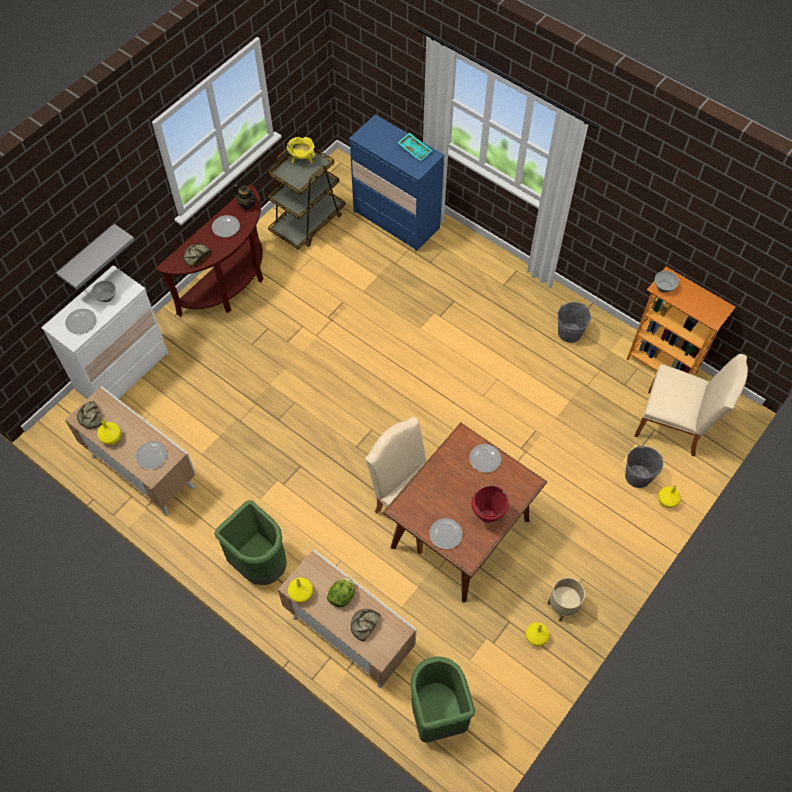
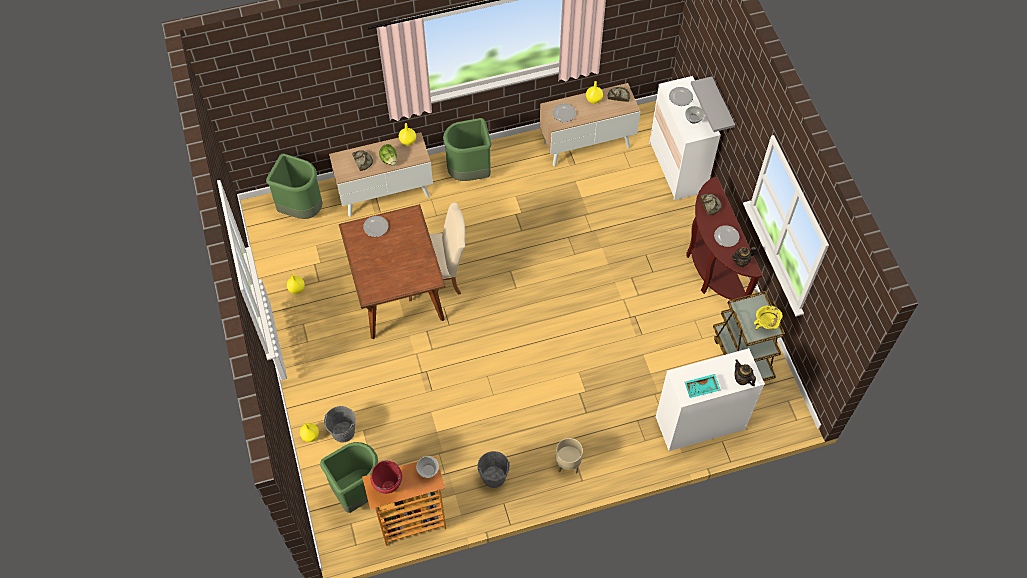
camera: 125 degrees right, 0 degrees up
(383, 129) = (742, 379): none -> teapot
(396, 220) = (700, 423): blue dresser -> white dresser
(485, 459) = (406, 281): plate -> none
(487, 516) = (367, 256): red cooking pot -> red cooking pot (389, 486)
(563, 606) = (301, 317): beige planter -> beige planter (568, 464)
(676, 425) = (357, 492): beige chair -> green trash can

